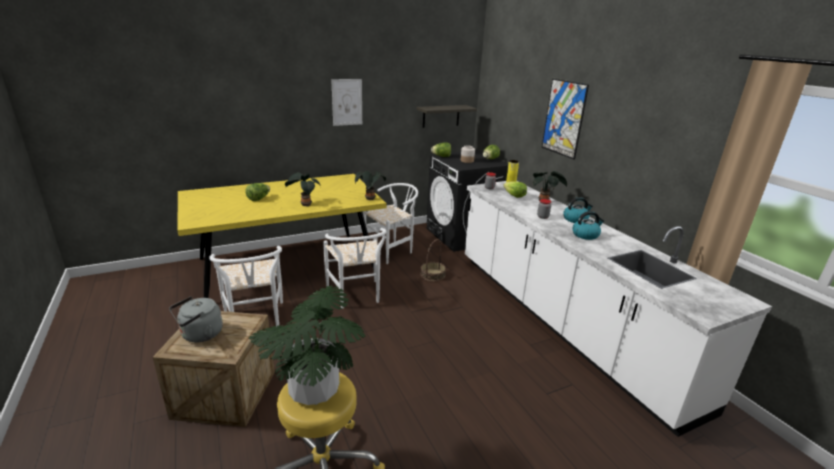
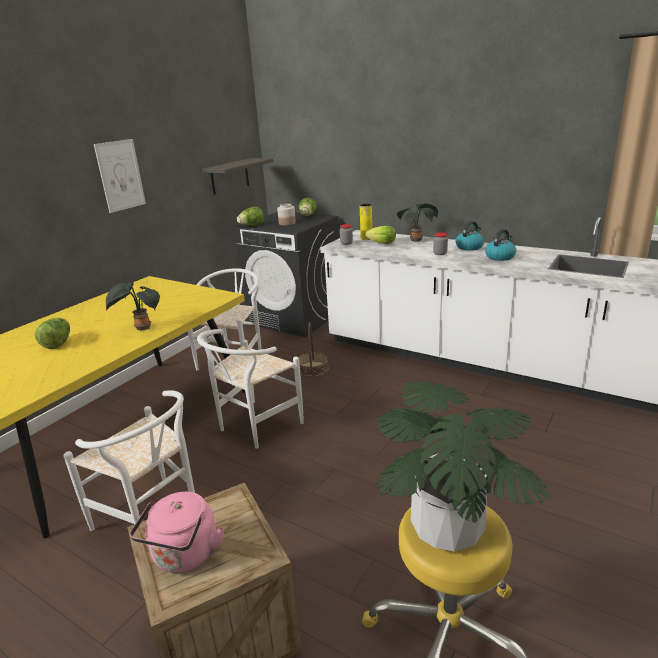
camera: 30 degrees left, 0 degrees up
(200, 335) = (185, 556): grey kettle -> pink kettle
(356, 296) = (254, 427): white chair -> white chair turned 90 degrees clockwise
(370, 199) = (218, 296): potted plant -> none
(564, 118) = (404, 144): picture -> none

